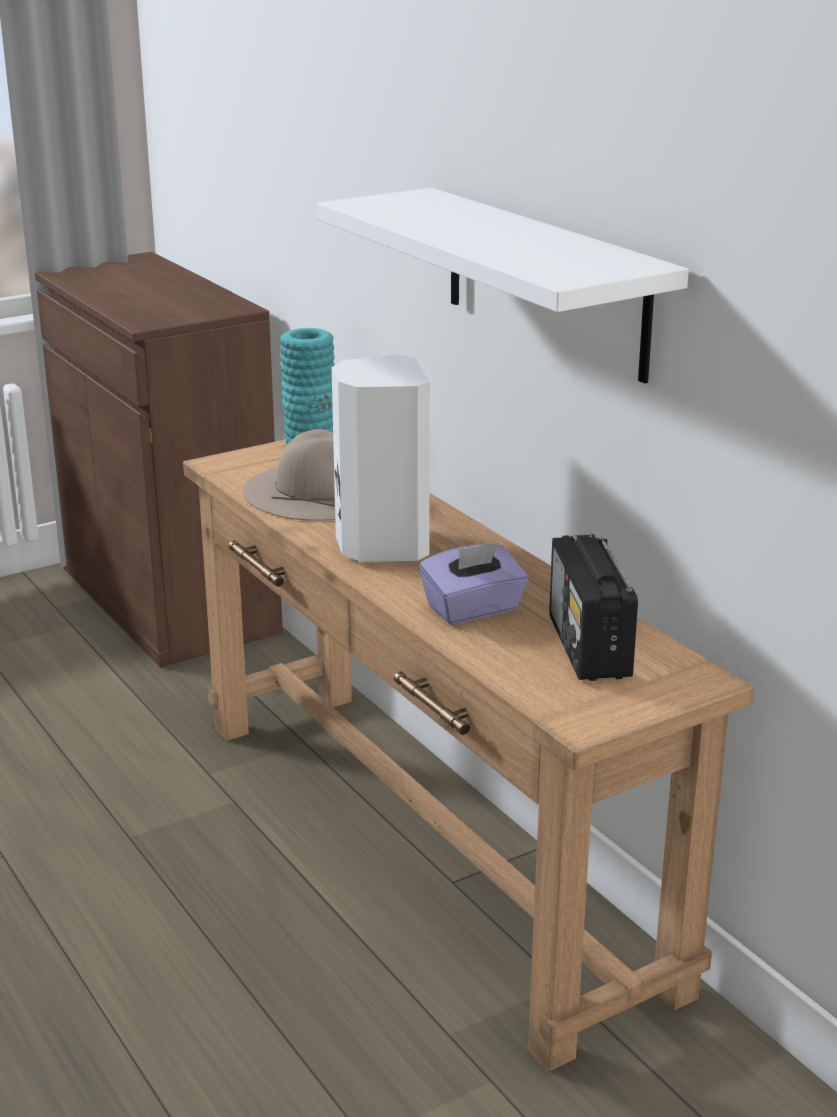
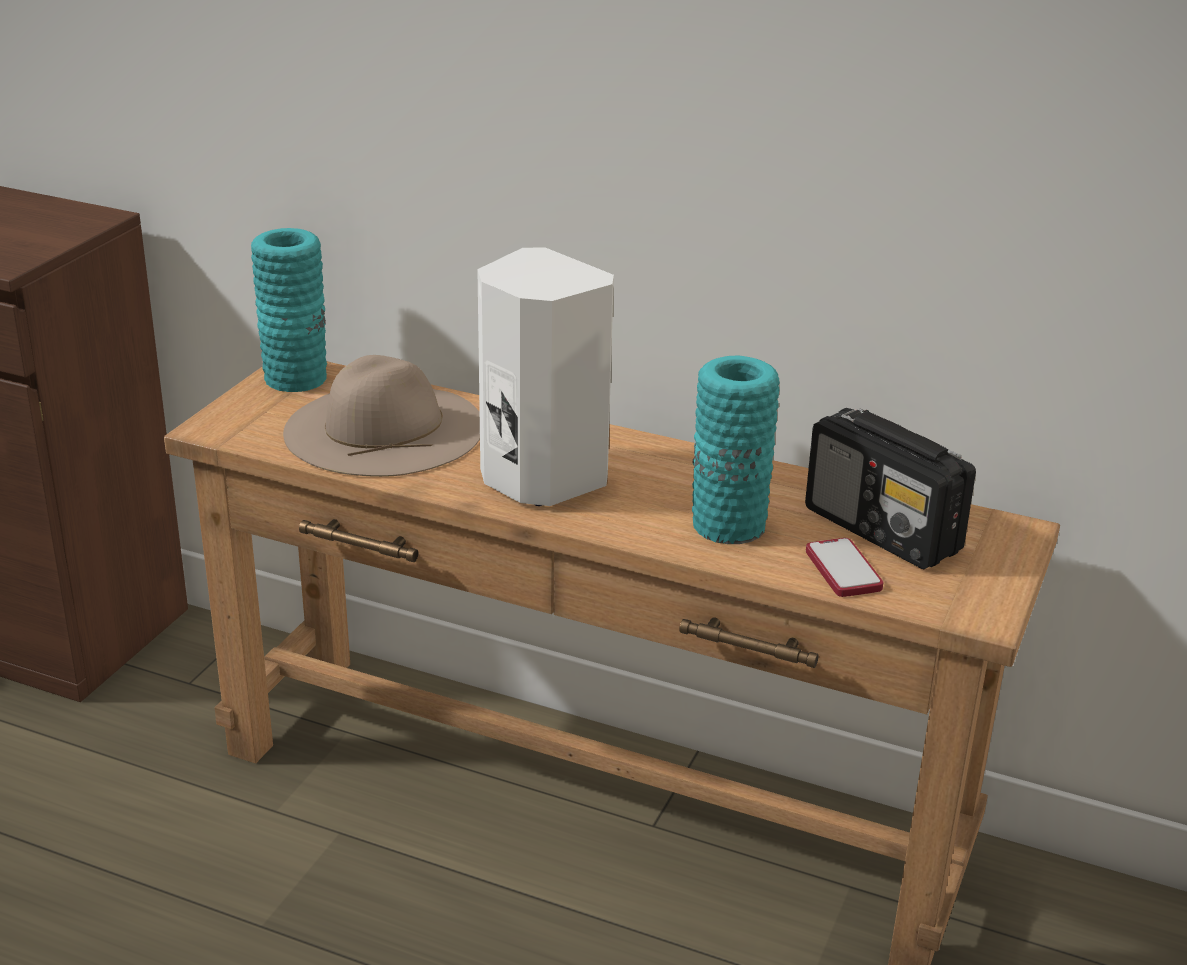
camera: 35 degrees left, 5 degrees up
(473, 610) = (728, 525): purple tissue box -> turquoise vase
(516, 662) = (843, 570): none -> phone
(545, 282) = (701, 133): white shelf -> none

